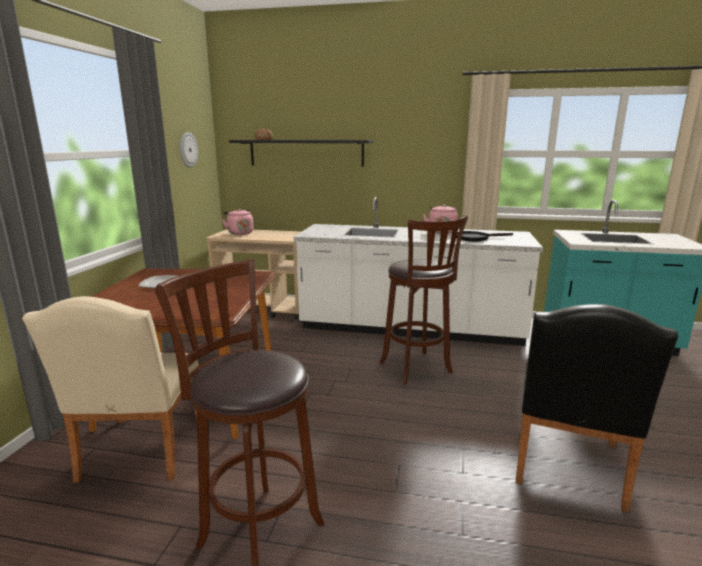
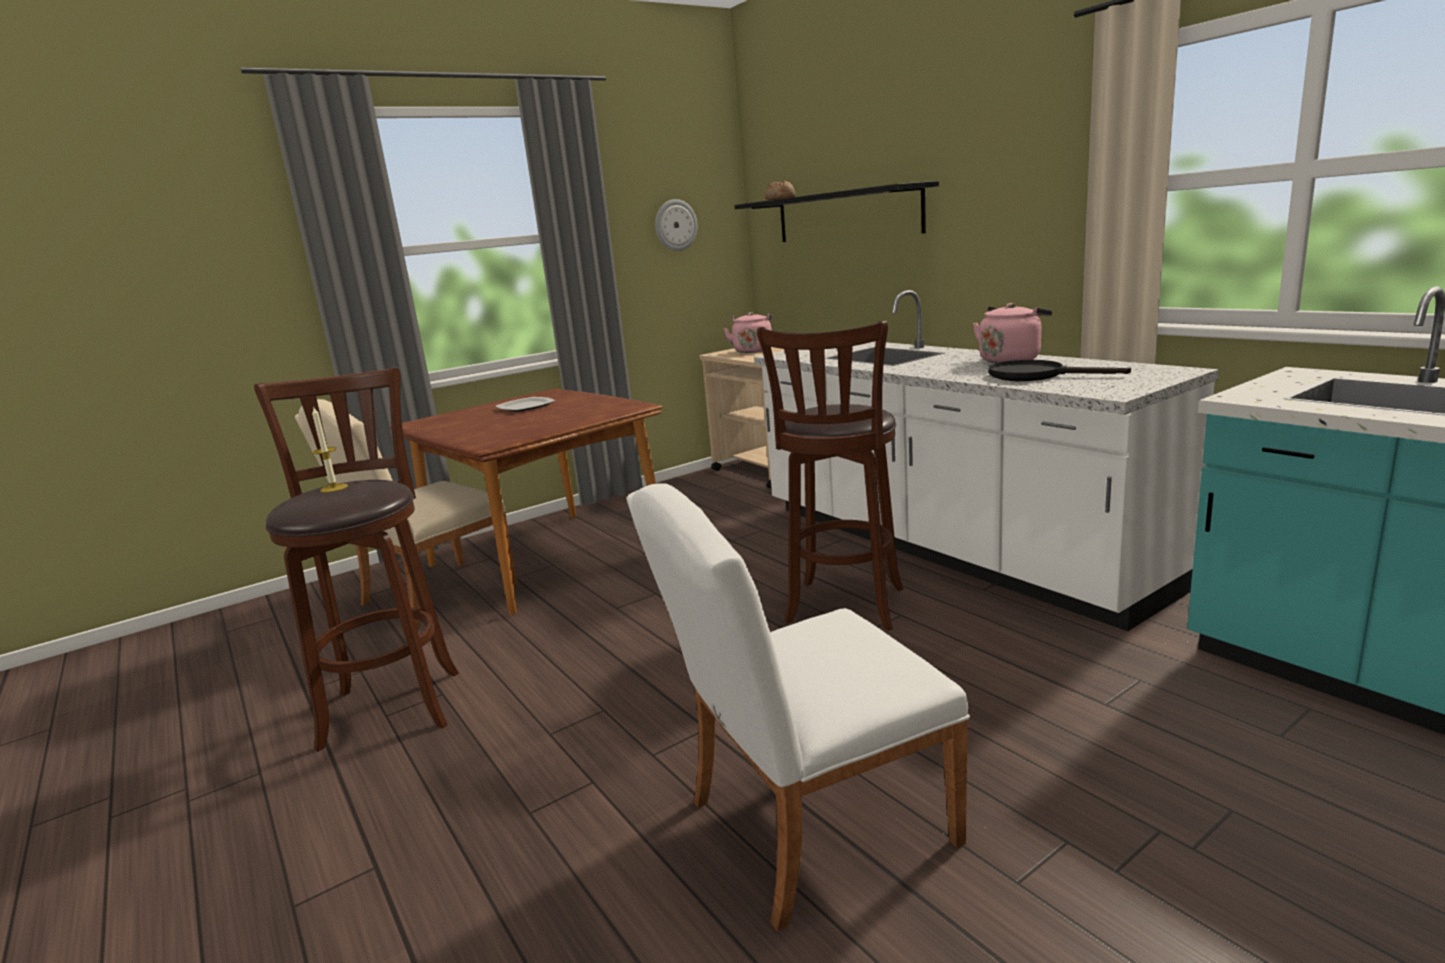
camera: 45 degrees right, 0 degrees up
(235, 365) = (334, 488): none -> candle
(567, 468) = (805, 827): black chair -> white chair

